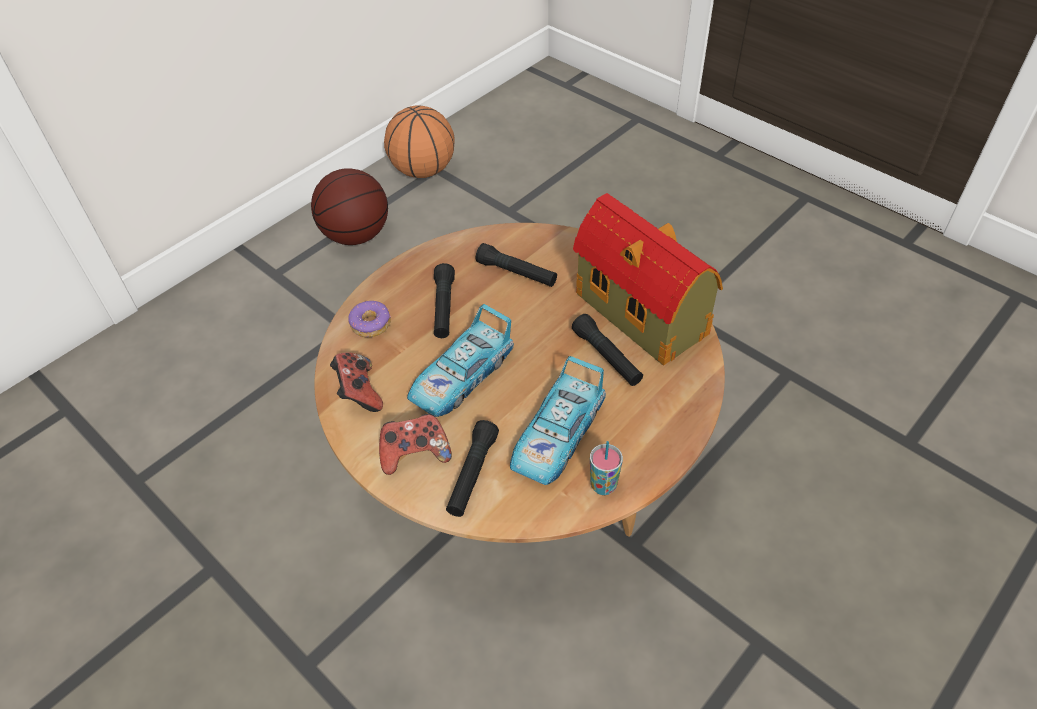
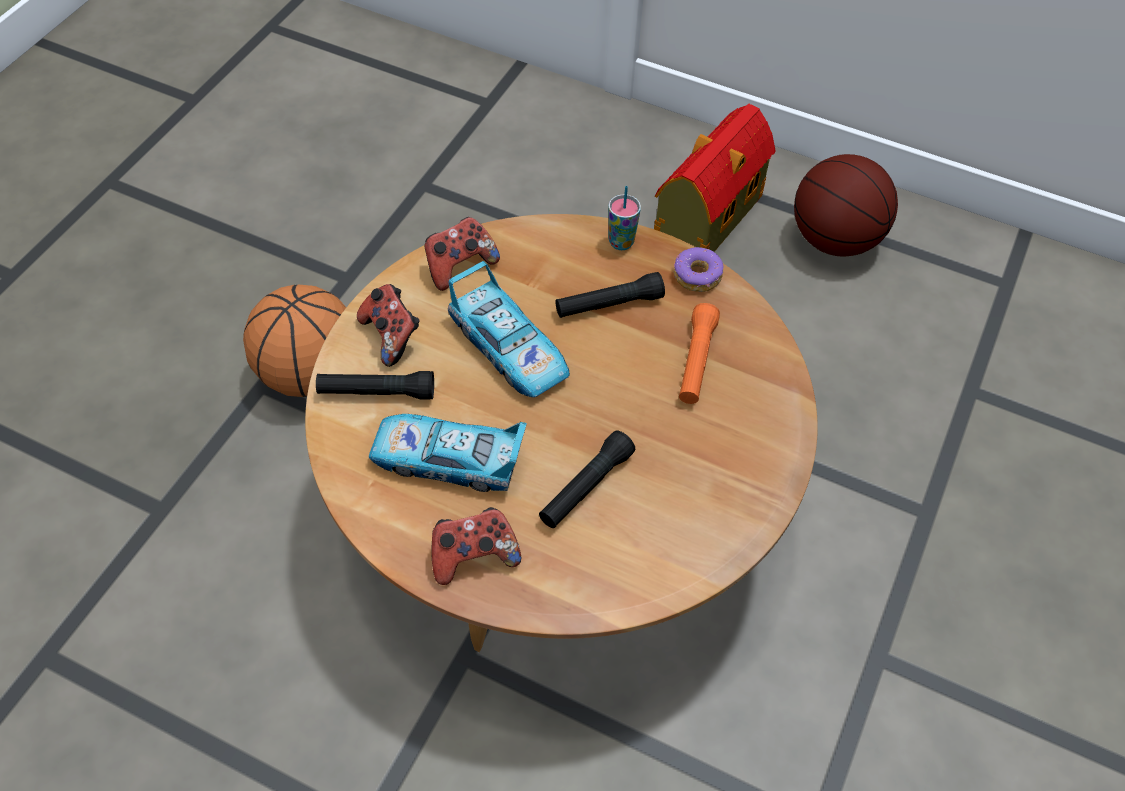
camera: 70 degrees right, 5 degrees up
(371, 324) = (560, 247): donut -> donut (697, 276)
(423, 171) = (995, 271): basketball -> basketball (310, 374)
(461, 376) = (509, 348): toy car -> toy car turned 150 degrees counterclockwise
(516, 273) = (696, 362): black flashlight -> orange flashlight
(603, 486) = (389, 519): cup -> cup (621, 242)
(642, 316) = (672, 515): toy house -> toy house (706, 219)
(650, 435) = (473, 556): none -> game controller

